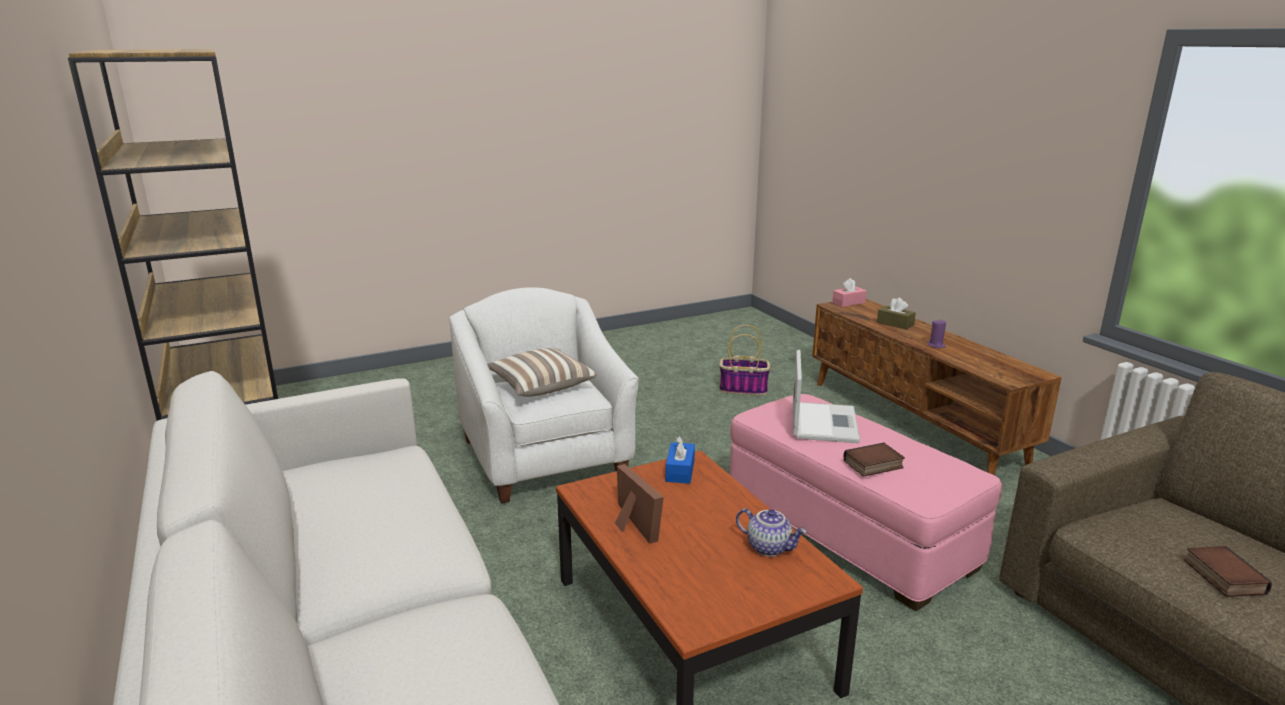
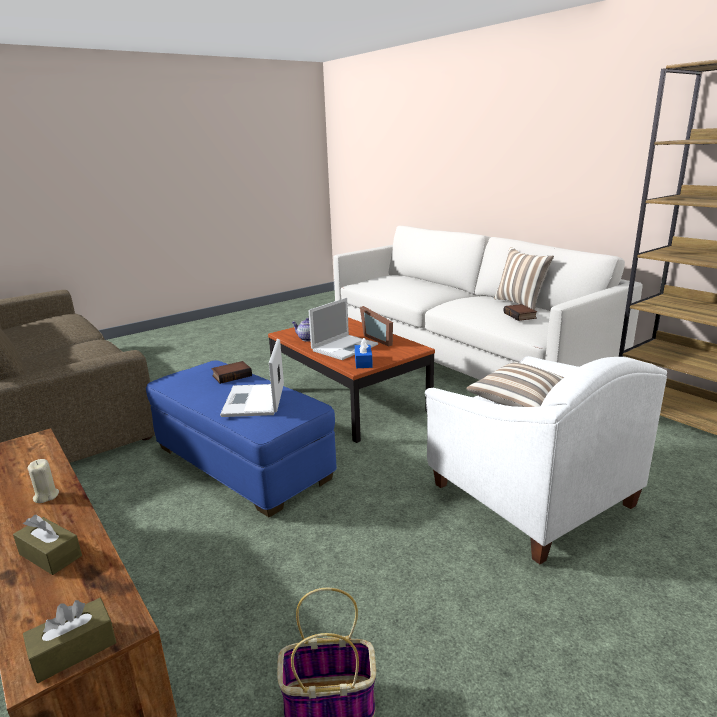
camera: 170 degrees right, 0 degrees up
(297, 530) = (520, 303): none -> pillow
(700, 510) = (345, 347): none -> laptop
(848, 302) = (74, 650): pink tissue box -> brown tissue box
(848, 531) = (242, 463): pink ottoman -> blue ottoman
(936, 345) = (46, 496): purple candle -> beige candle
(1221, 576) = (91, 352): book -> book (520, 315)

